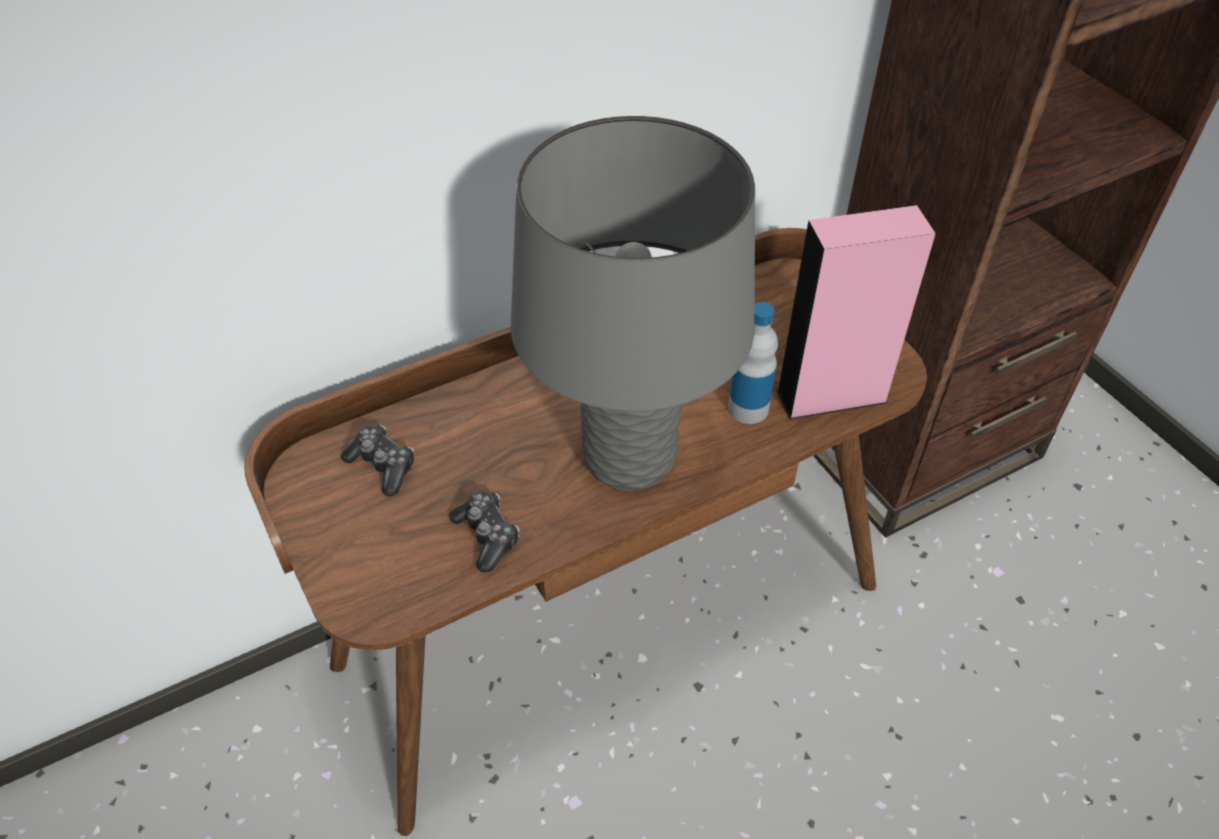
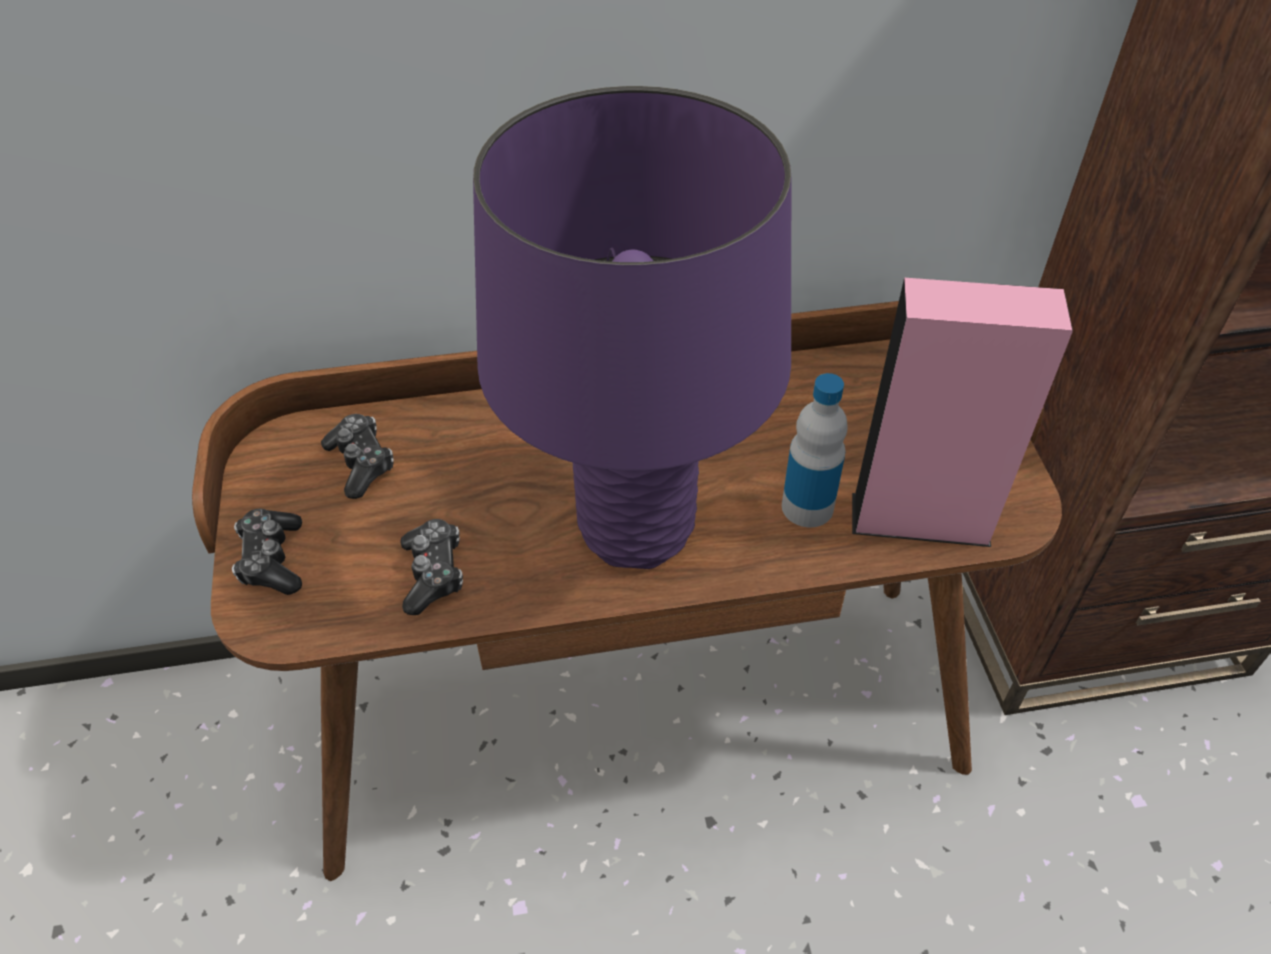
camera: 20 degrees right, 0 degrees up
(348, 562) = (272, 560): none -> game controller
(629, 458) = (636, 528): grey table lamp -> purple table lamp

